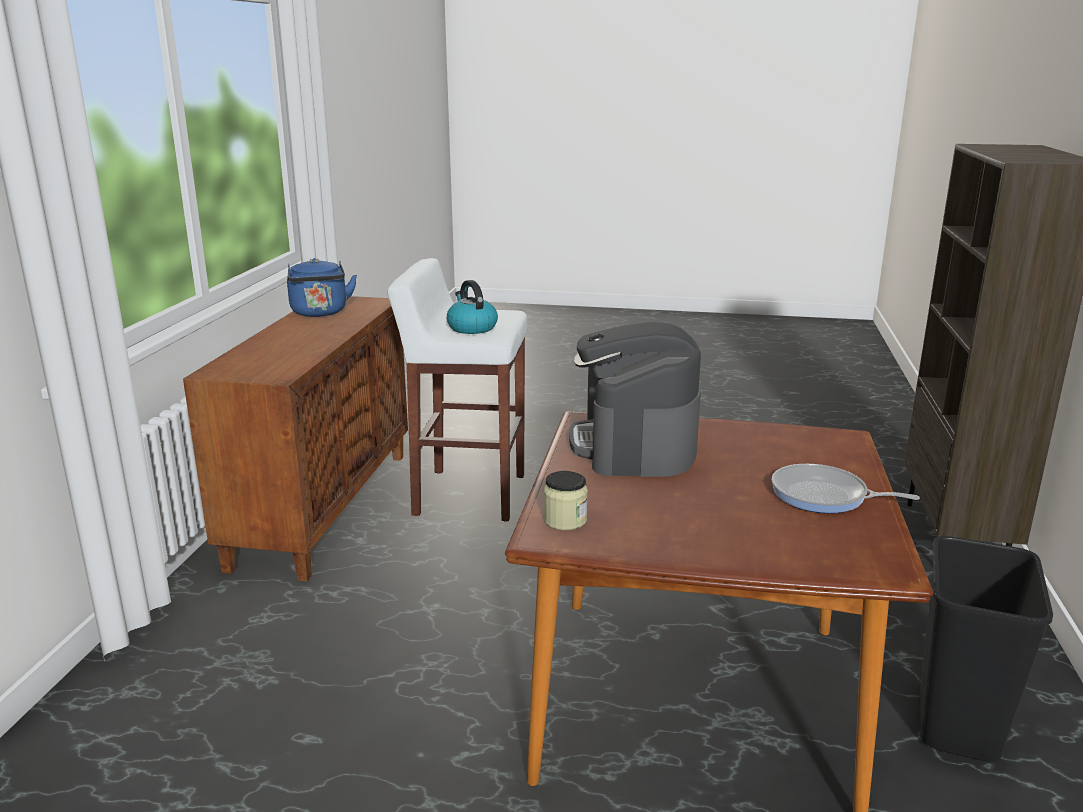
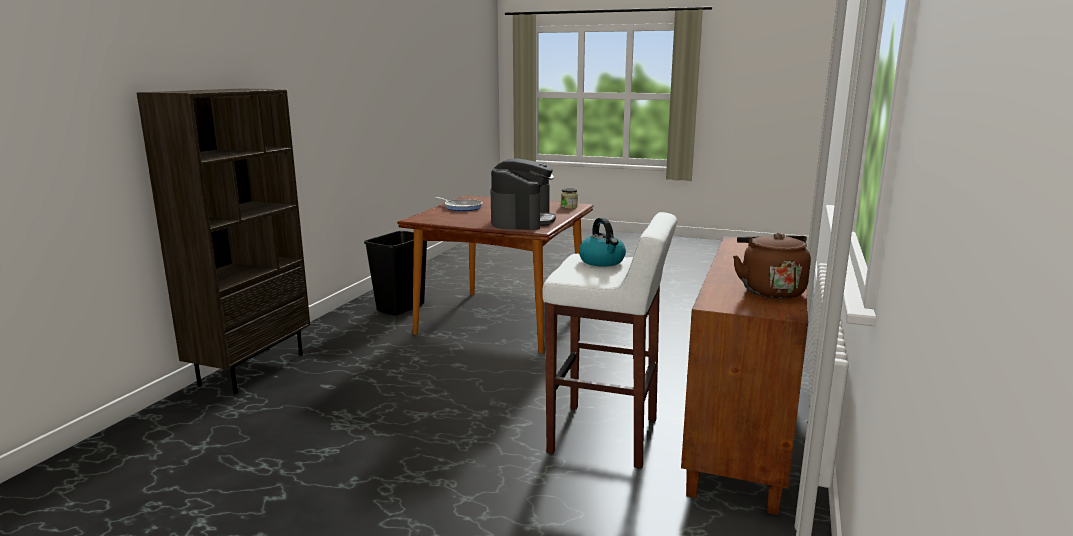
camera: 170 degrees left, 5 degrees down
(320, 313) = (770, 291): blue kettle -> brown kettle

